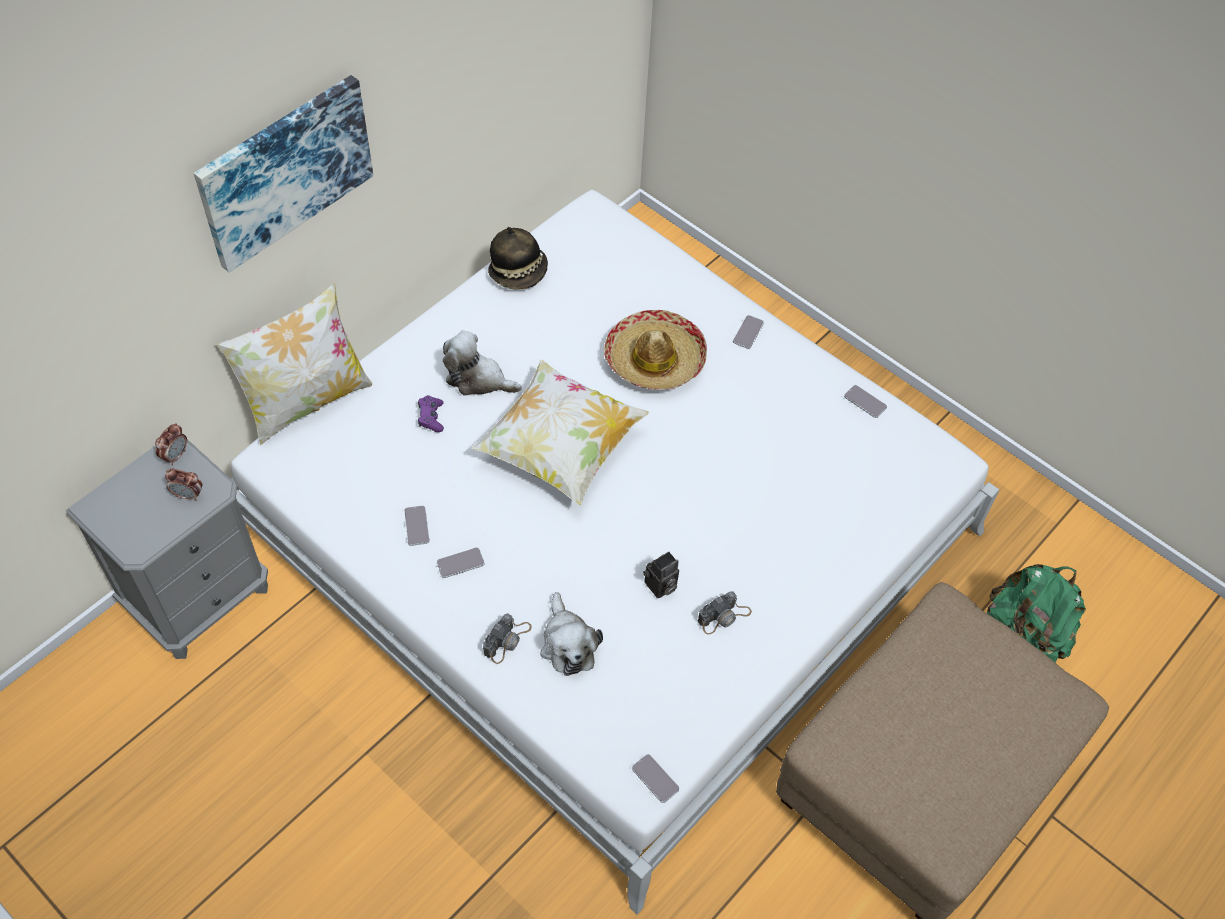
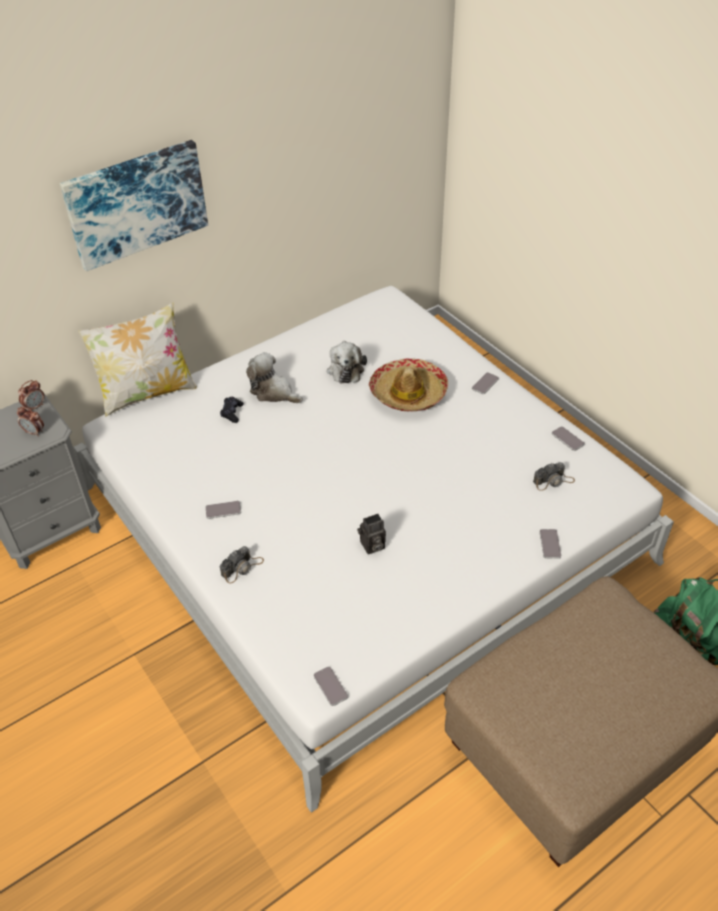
camera: 15 degrees right, 10 degrees down
(416, 526) = (199, 481): phone -> phone (550, 544)
(431, 417) = (232, 413): purple game controller -> black game controller
(519, 272) = (323, 329): hat -> none
(560, 448) = (320, 443): pillow -> none
(568, 644) = (288, 577): plush toy -> plush toy (345, 369)
(724, 616) = (418, 574): camera -> camera (553, 481)

